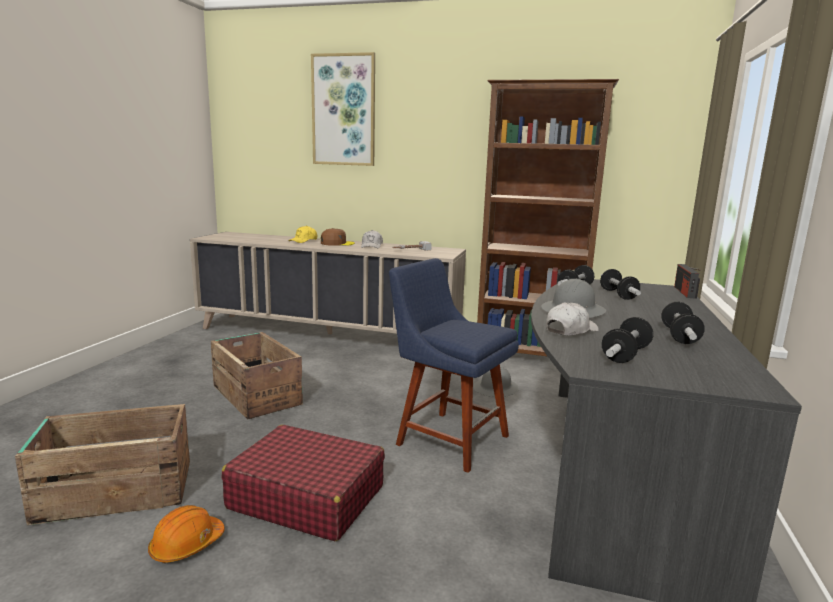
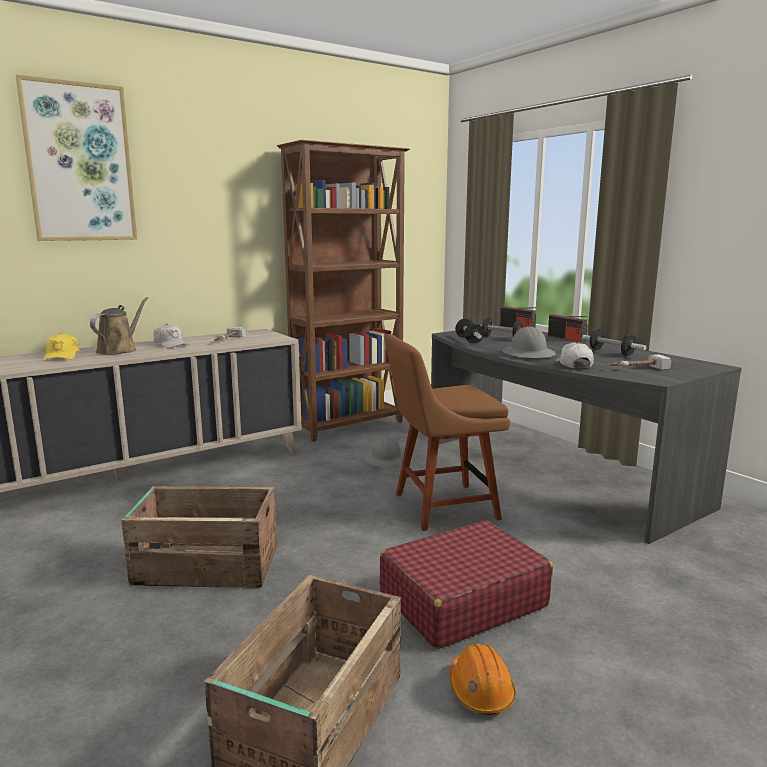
camera: 50 degrees left, 0 degrees up
(337, 243) = (119, 350): brown cap -> brown watering can
(448, 438) = (440, 507): blue chair -> brown chair
(625, 355) = (637, 368): dumbbell -> hammer
(695, 312) = (566, 338): none -> radio

